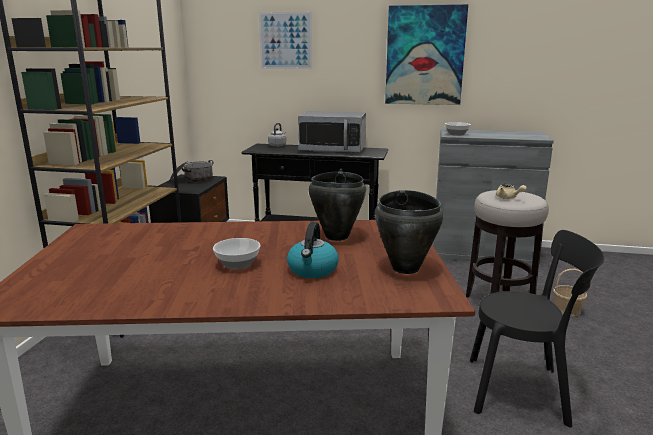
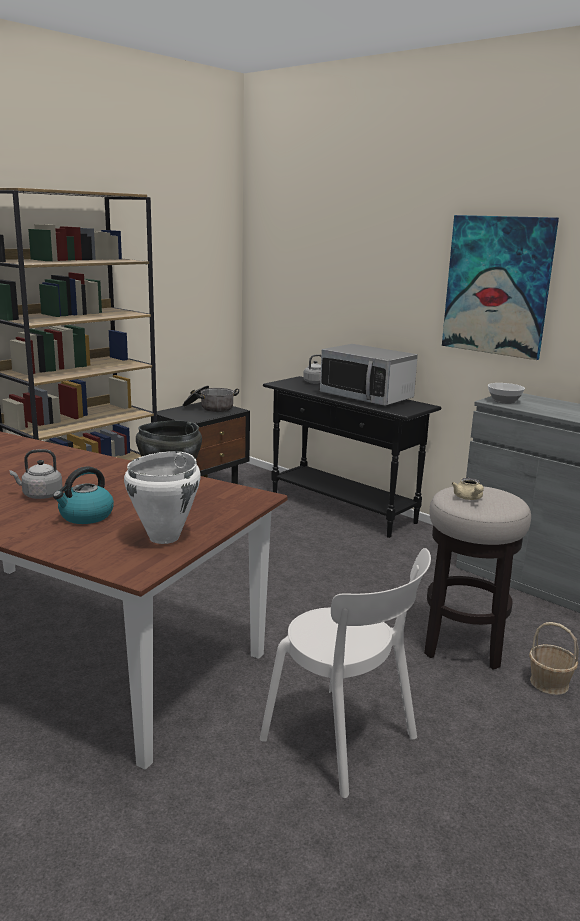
camera: 30 degrees right, 0 degrees up
(237, 264) = (40, 495): bowl -> grey kettle
(285, 41) = (339, 253): picture -> none
(406, 268) = (165, 537): black cooking pot -> white cooking pot
(522, 390) = (344, 741): black chair -> white chair

